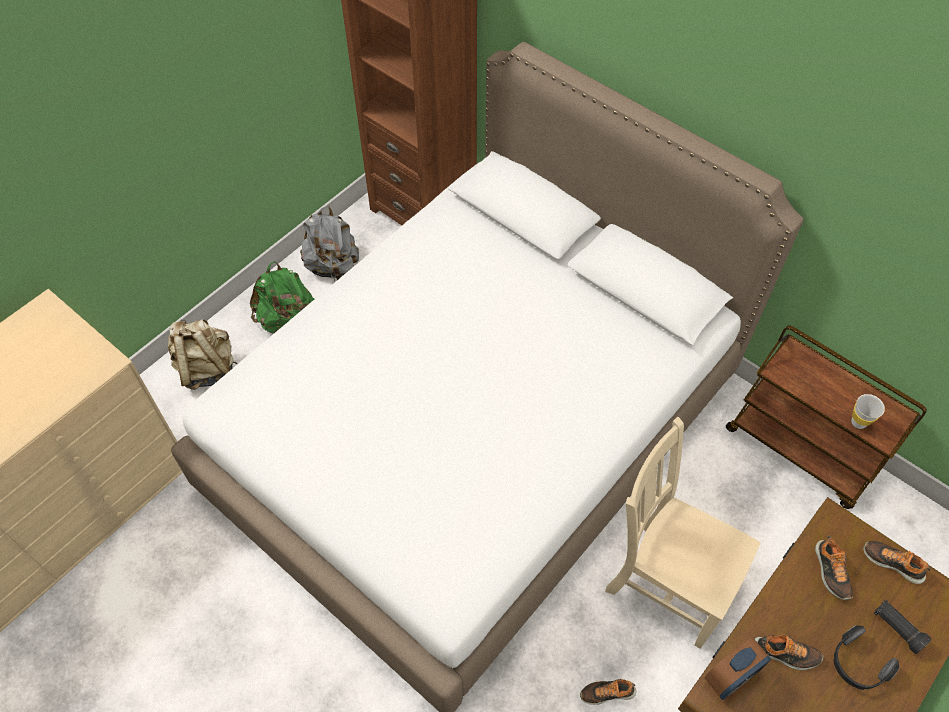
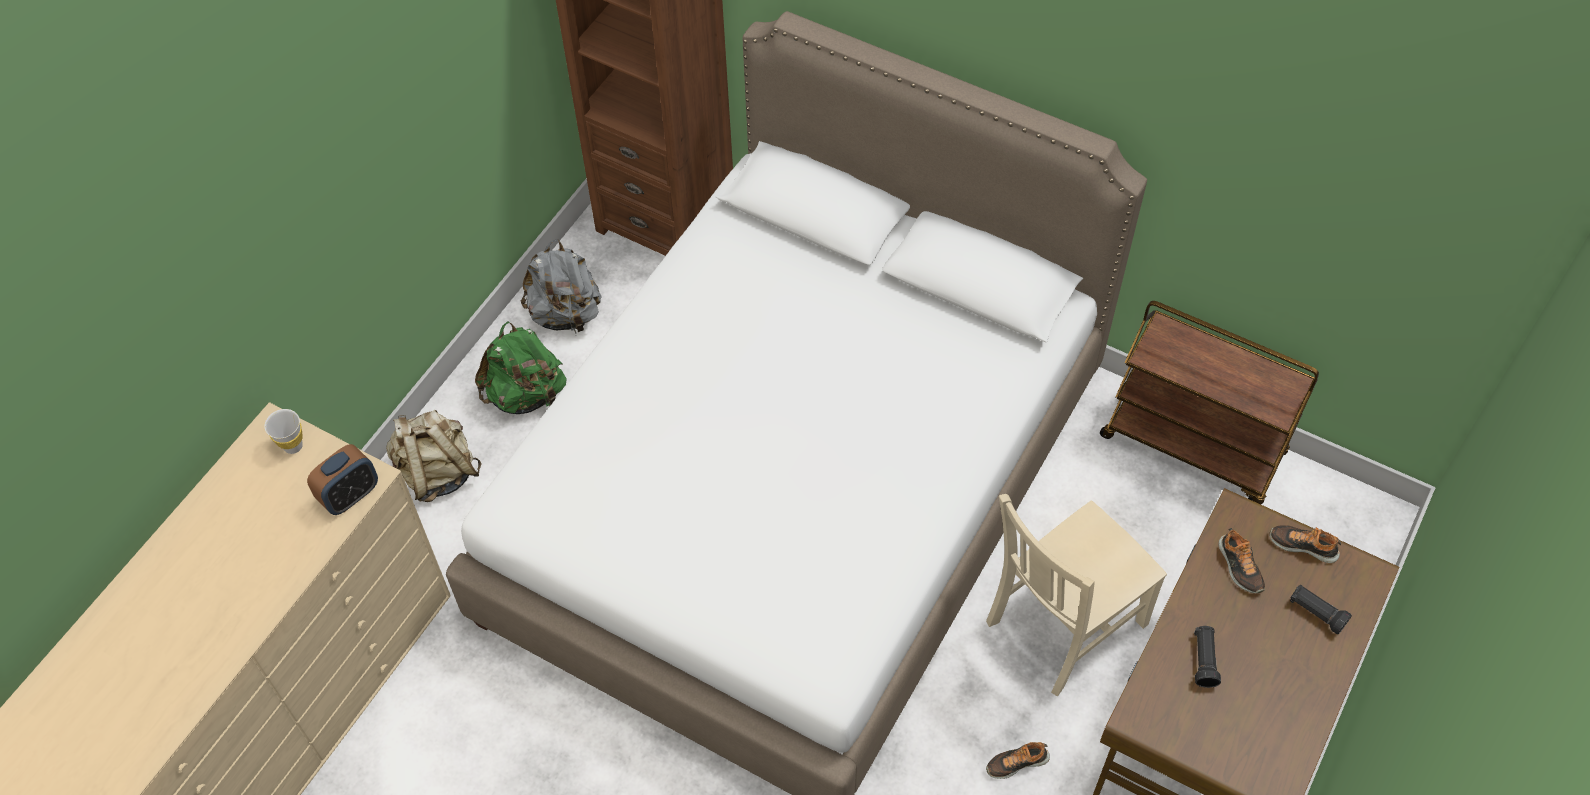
camera: 10 degrees left, 0 degrees up
(667, 580) = (1062, 625): beige chair -> beige chair turned 60 degrees counterclockwise
(730, 676) = (1149, 694): alarm clock -> alarm clock (350, 495)
(786, 654) = (1204, 660): shoe -> black flashlight
(857, 664) = (1279, 657): headphones -> none
(858, 422) = (1249, 400): white cup -> white cup (293, 446)

